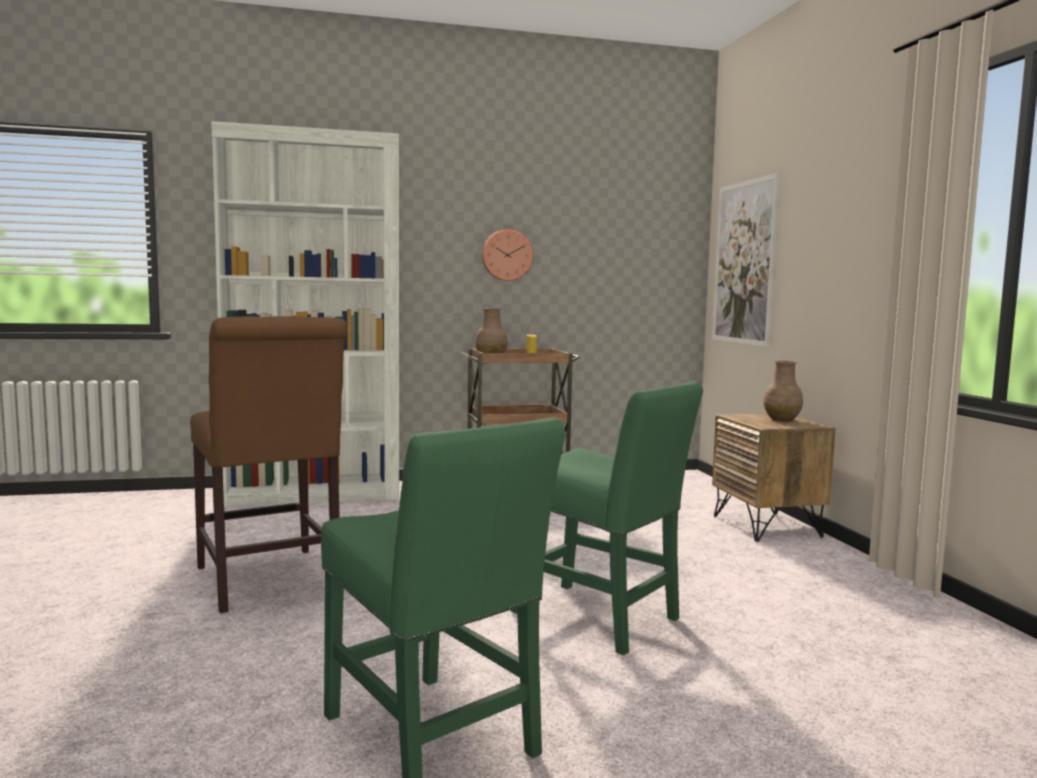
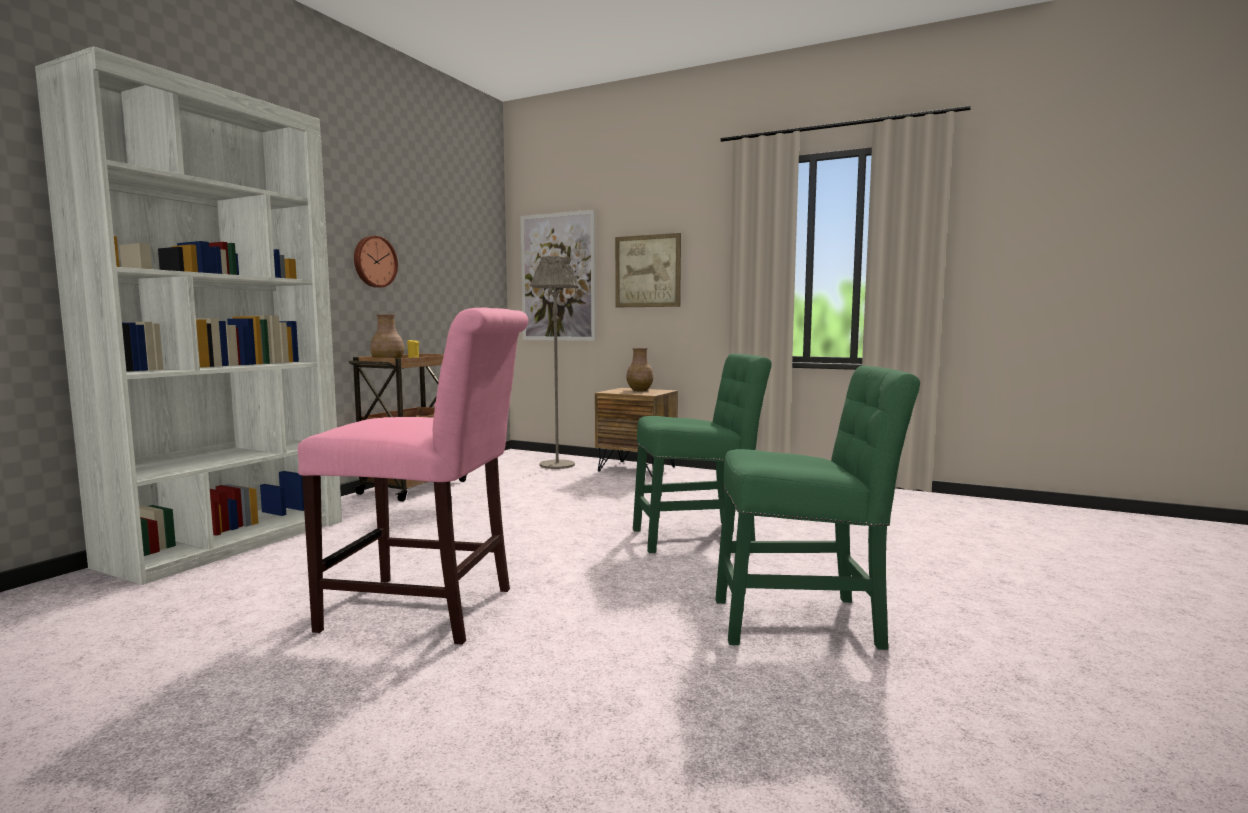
camera: 50 degrees left, 0 degrees up
(268, 582) = (428, 610): brown chair -> pink chair
(692, 498) = (557, 465): none -> grey floor lamp
(821, 254) = (647, 271): none -> picture

